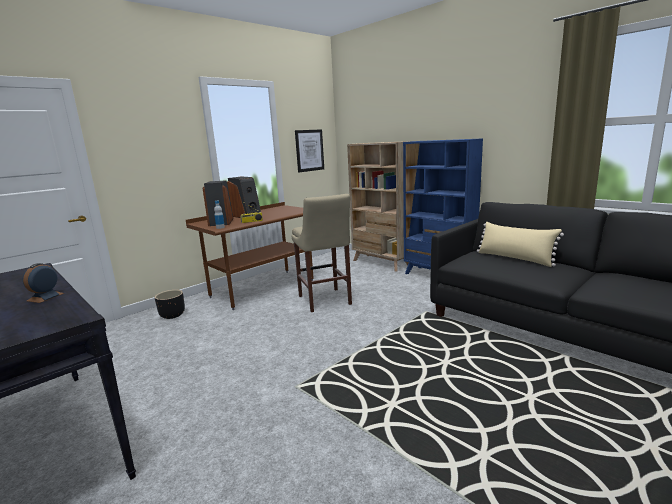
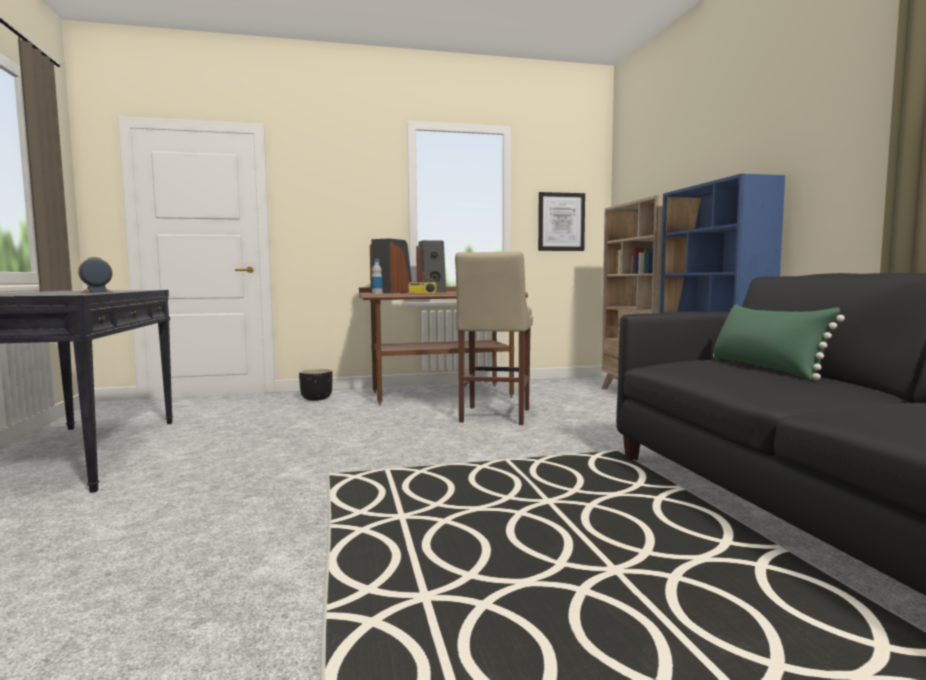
camera: 30 degrees right, 10 degrees down
(515, 258) = (765, 368): beige pillow -> green pillow

